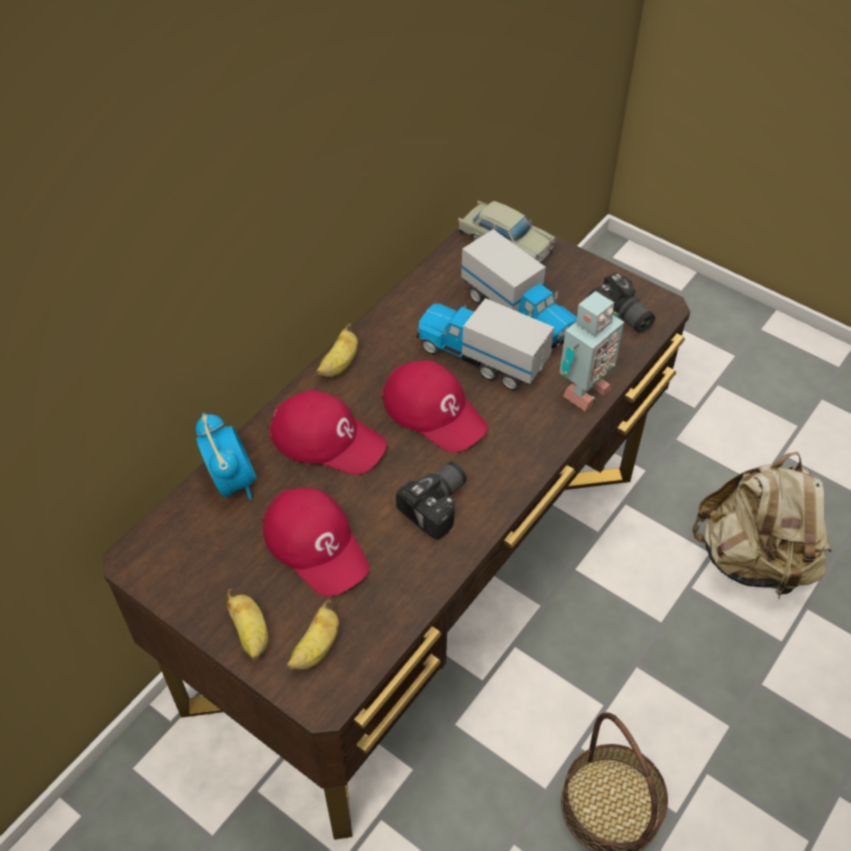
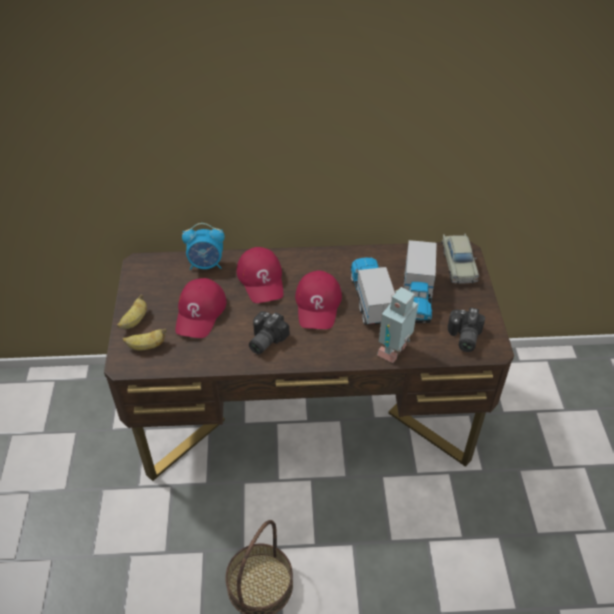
camera: 50 degrees right, 5 degrees down
(232, 481) = (206, 264): alarm clock -> alarm clock turned 60 degrees clockwise
(339, 365) = (308, 256): banana -> none
(439, 506) = (264, 340): camera -> camera turned 120 degrees clockwise
(582, 391) = (394, 351): toy robot -> toy robot turned 120 degrees clockwise
(753, 559) = (481, 562): beige backpack -> none

